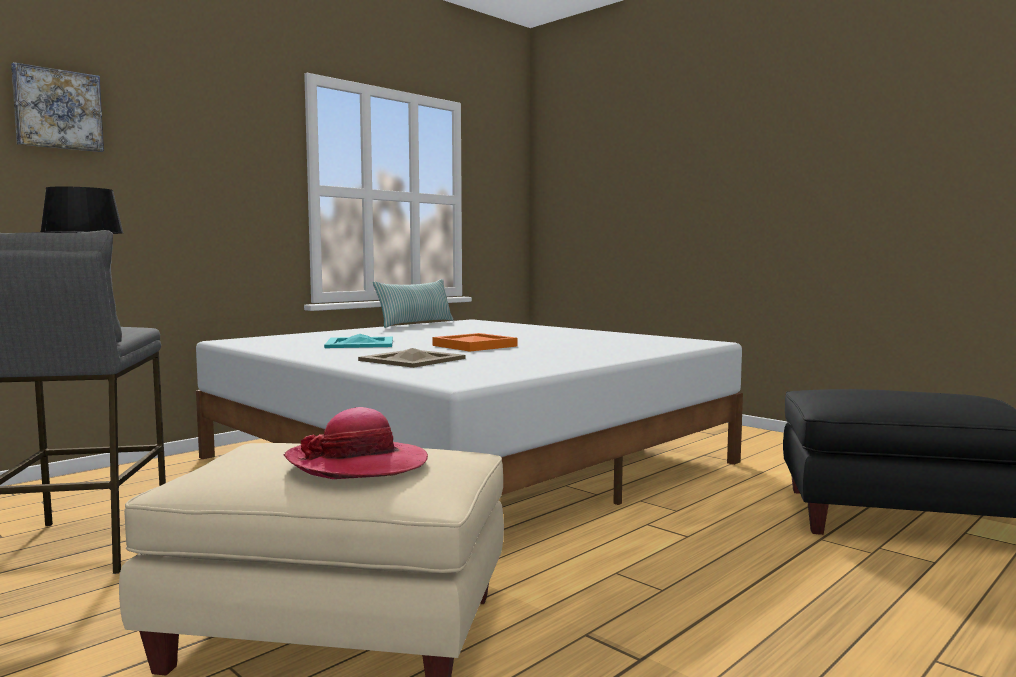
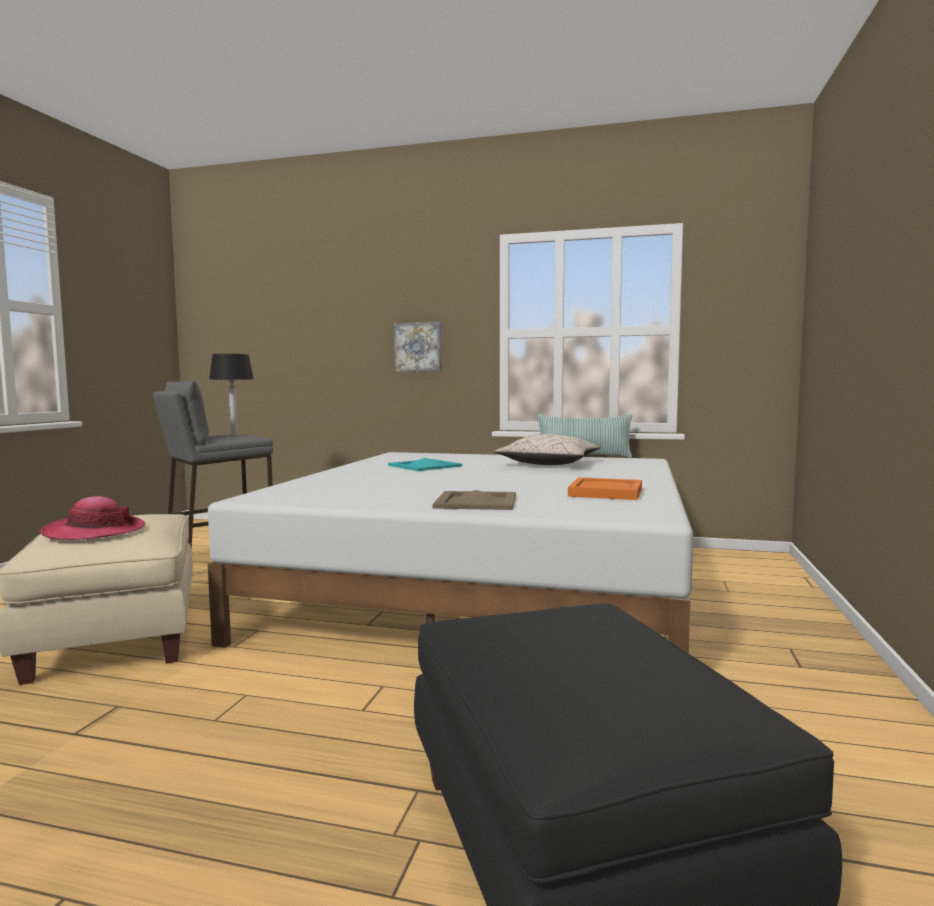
camera: 60 degrees right, 0 degrees up
(58, 109) = (329, 299): picture -> picture (418, 347)
(412, 359) = (353, 481): beige tray -> beige tray (477, 501)
(439, 330) = (548, 464): none -> beige pillow
(474, 346) = (456, 479): orange tray -> orange tray (604, 492)

